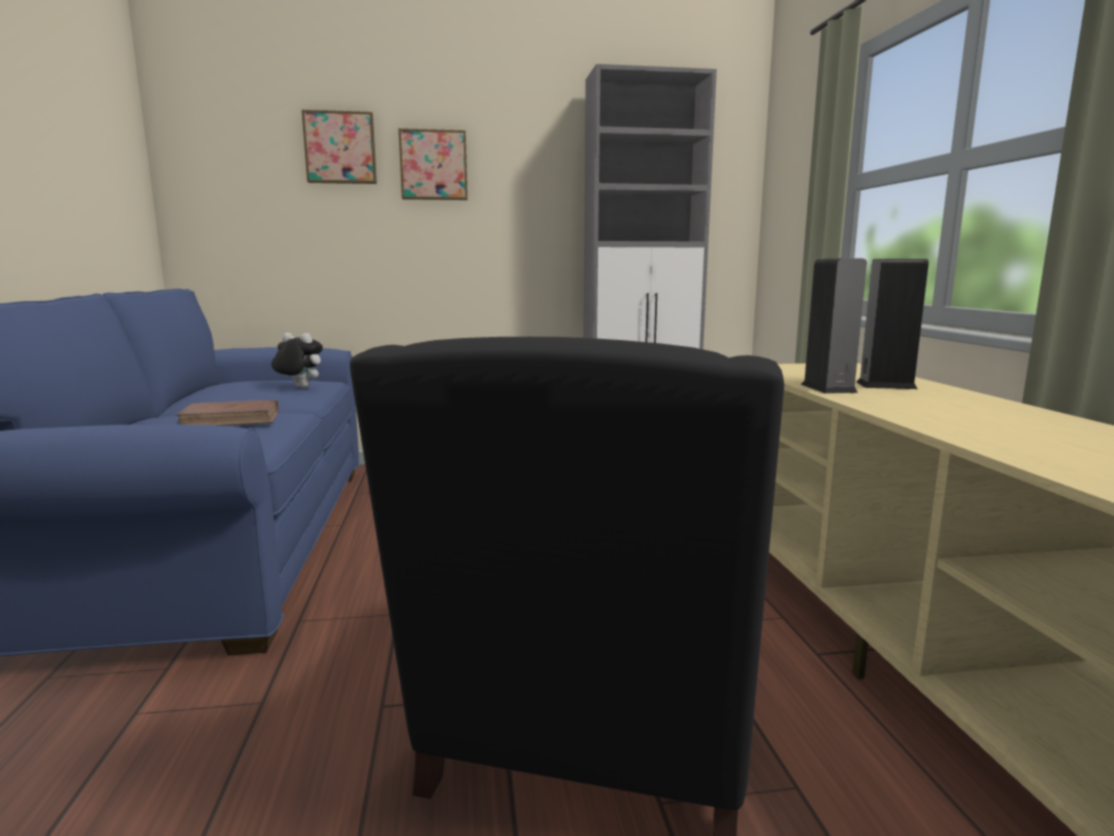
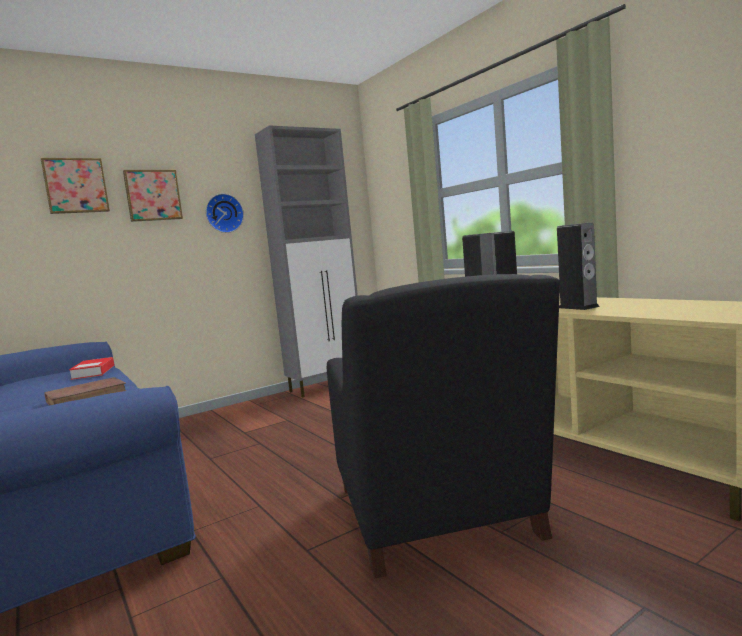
camera: 25 degrees left, 5 degrees down
(299, 387) = (93, 372): plush toy -> book
(527, 196) = (224, 213): none -> wall clock
(986, 430) = (578, 307): none -> speaker

